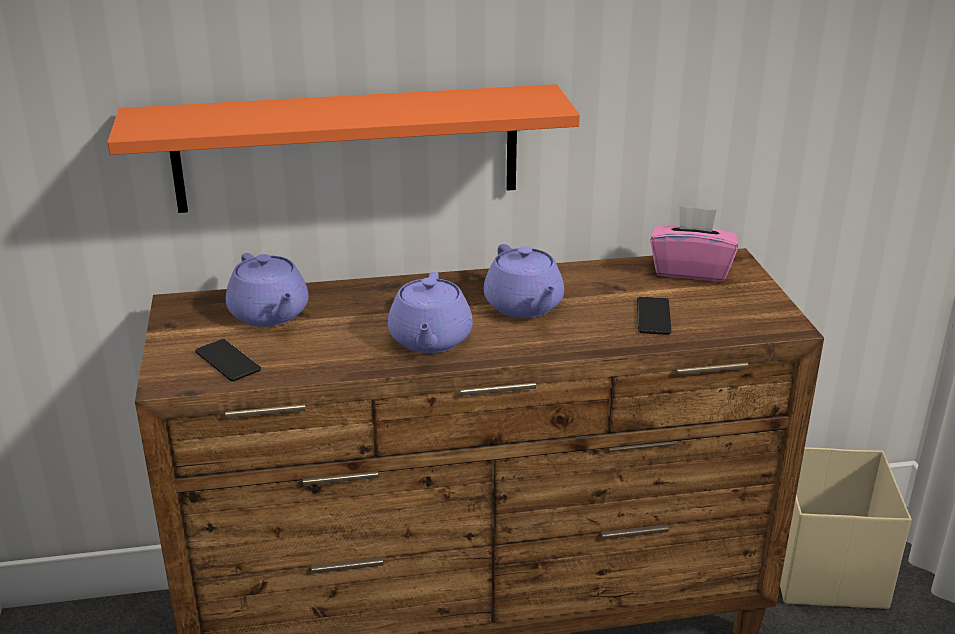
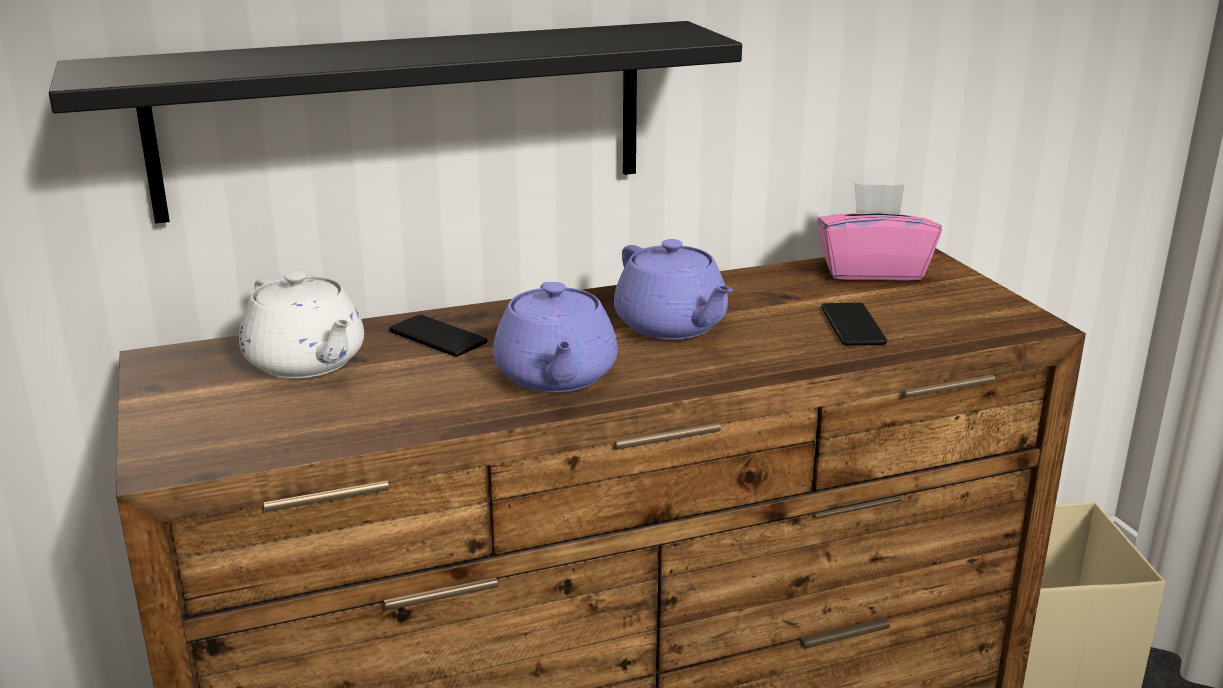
camera: 10 degrees left, 5 degrees down
(228, 361) = (257, 428): phone -> phone (438, 337)
(269, 314) = (307, 363): purple teapot -> white teapot
(347, 148) = (403, 119): orange shelf -> black shelf

